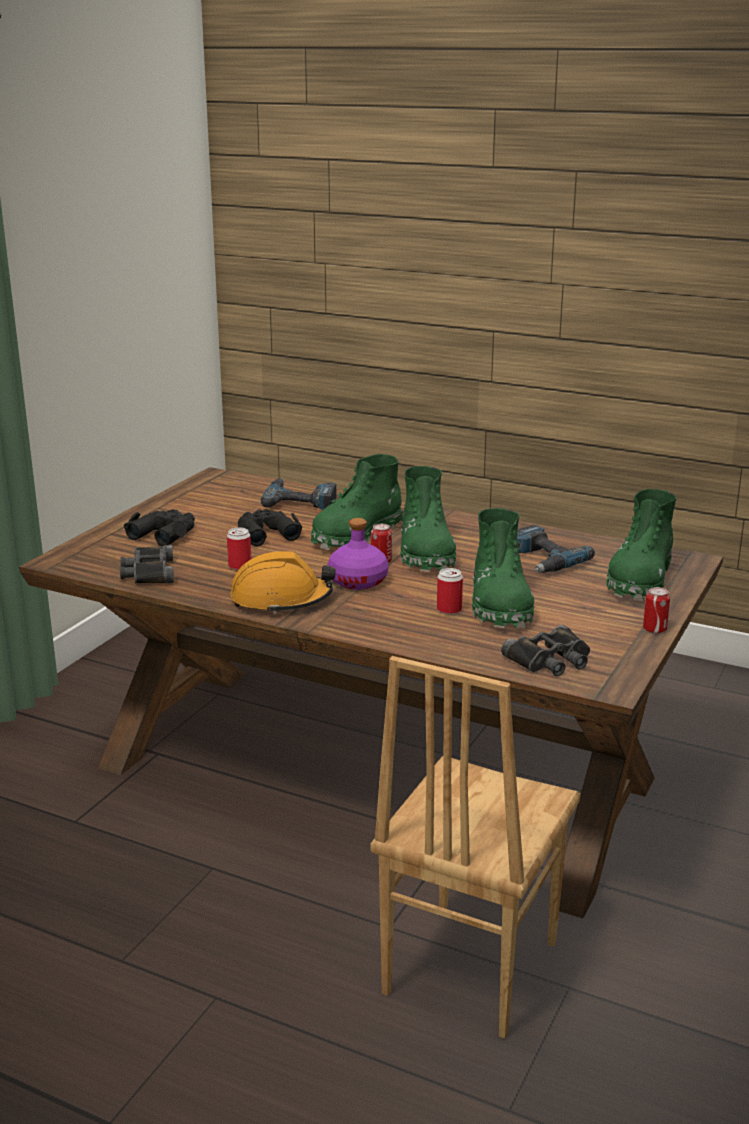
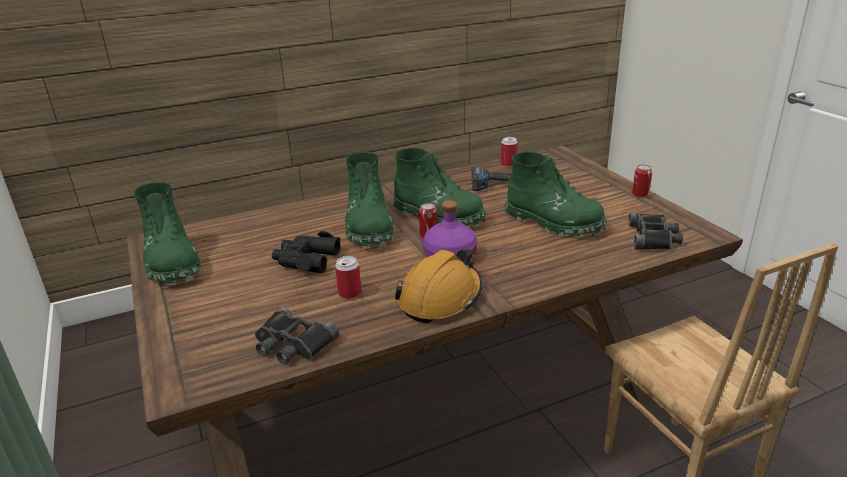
camera: 50 degrees left, 5 degrees up
(164, 533) = (223, 305): black binoculars -> none
(300, 501) = (270, 225): power drill -> none
(449, 609) = (540, 241): can -> can (508, 164)
(640, 580) = (567, 174): green boot -> green boot (172, 262)

